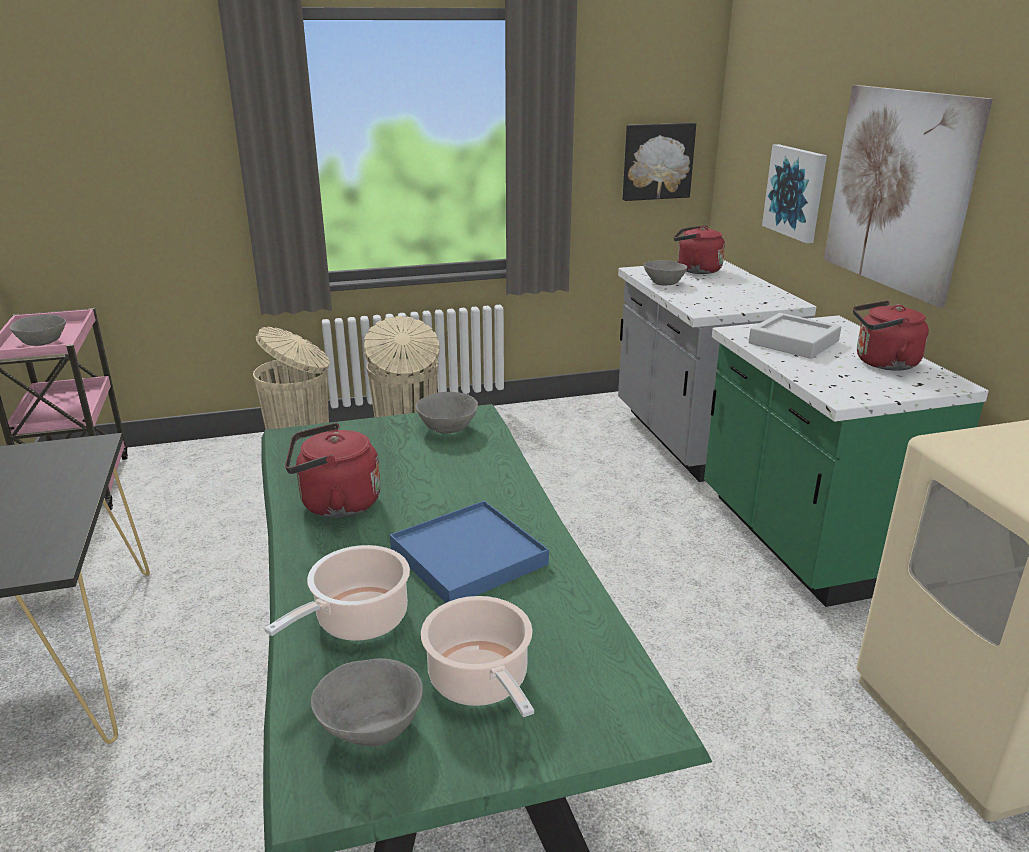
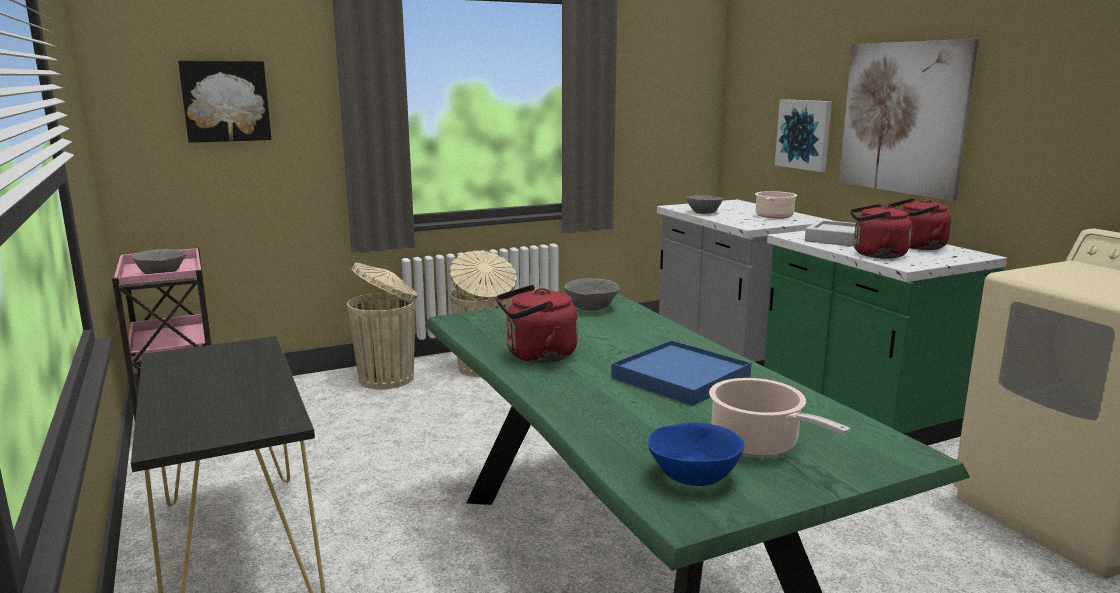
camera: 10 degrees left, 10 degrees down
(357, 621) = (623, 419): cooking pot -> cooking pot (773, 216)
(372, 726) = (694, 476): grey bowl -> blue bowl
(657, 161) = (676, 121): picture -> picture (225, 101)
(695, 270) = (721, 205): red kettle -> red kettle (875, 255)

